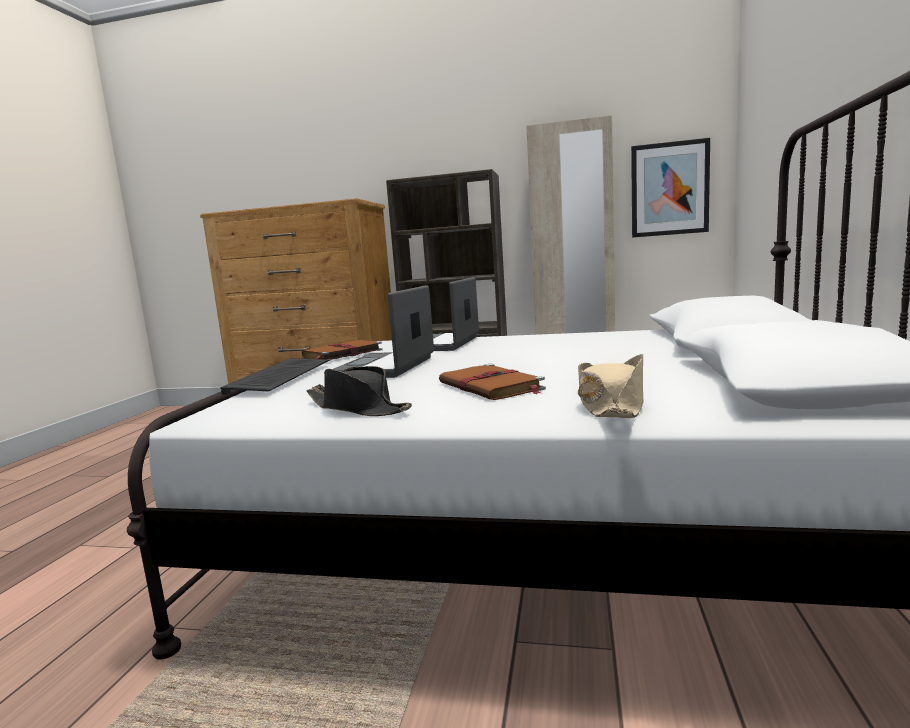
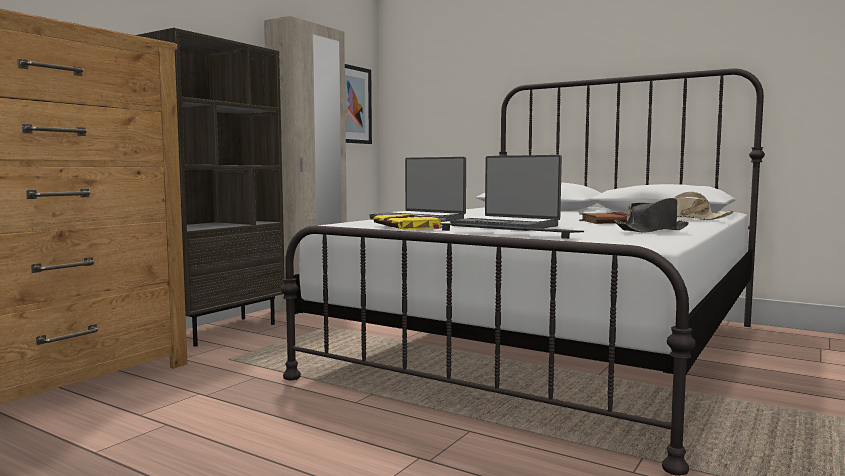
camera: 70 degrees left, 5 degrees down
(341, 354) = (409, 226): brown book -> yellow book

